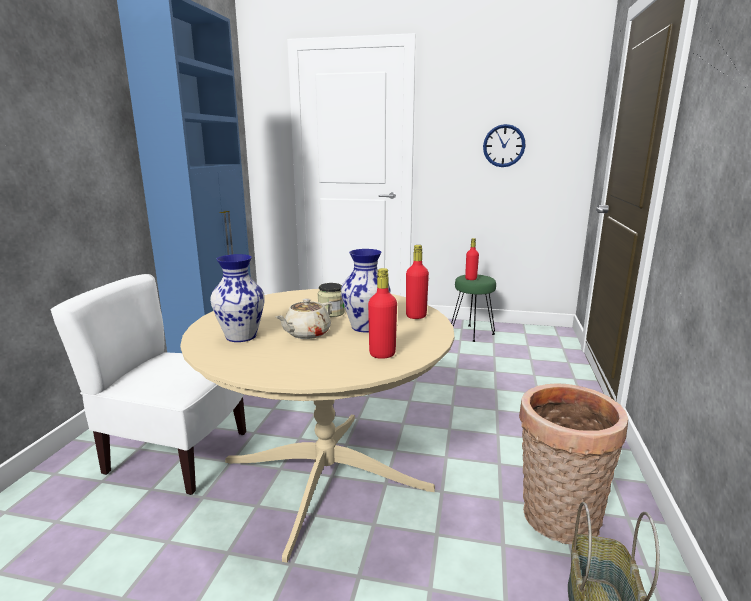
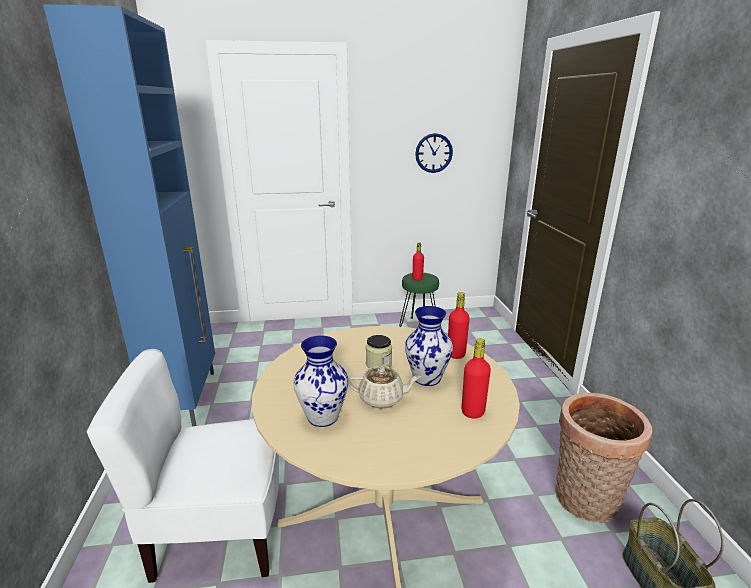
camera: 20 degrees left, 5 degrees up
(306, 334) = (382, 399): beige teapot -> beige teapot turned 105 degrees counterclockwise

